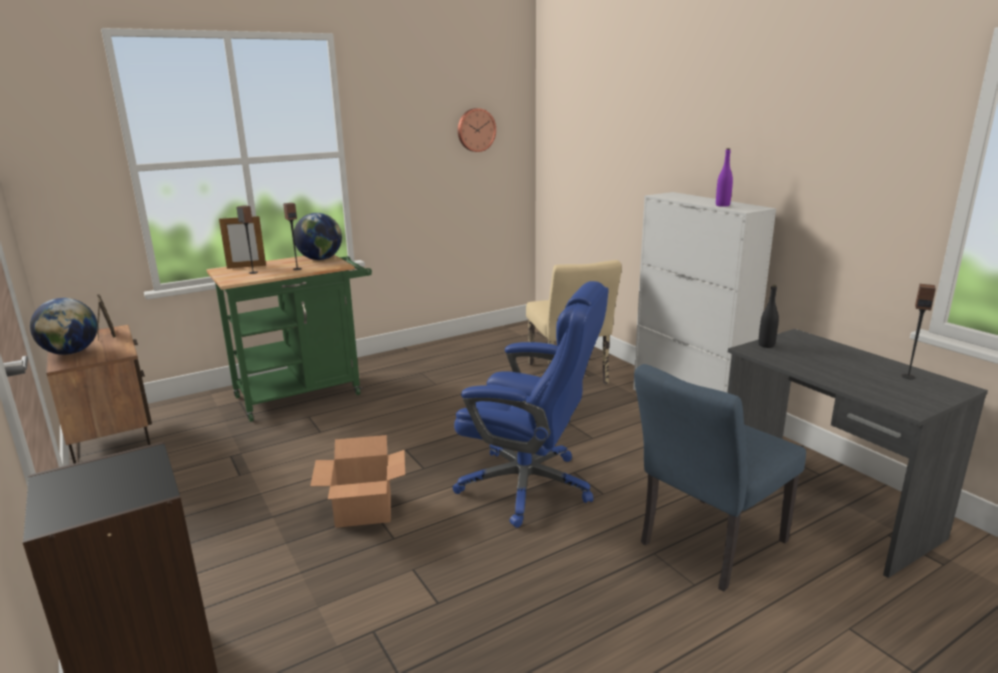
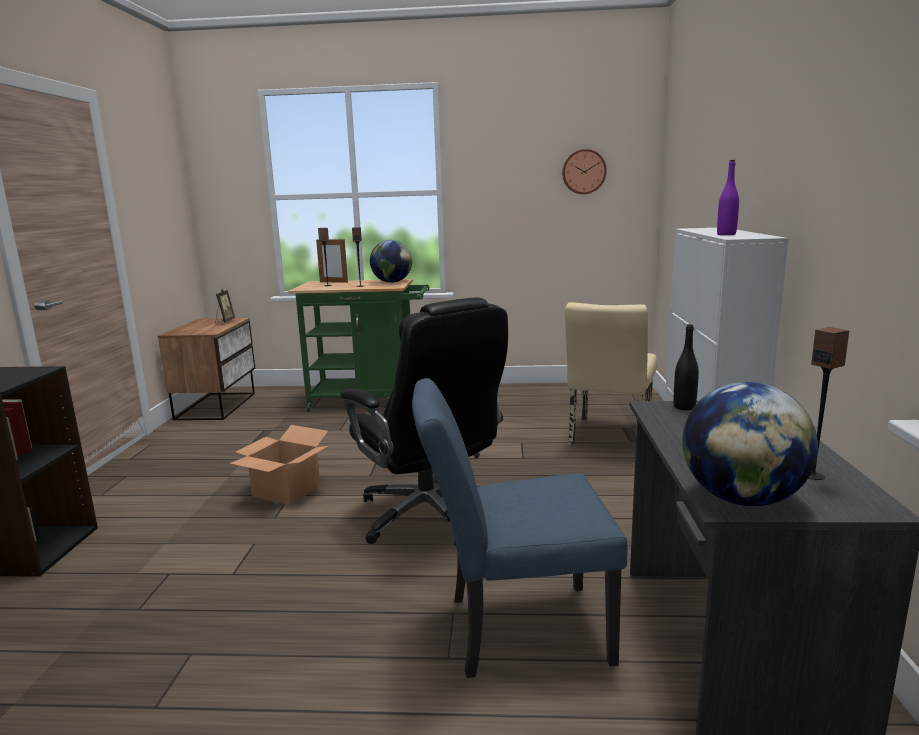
camera: 35 degrees right, 5 degrees down
(71, 352) = (190, 327): globe -> globe (742, 499)
(529, 486) = (429, 515): blue office chair -> black office chair

